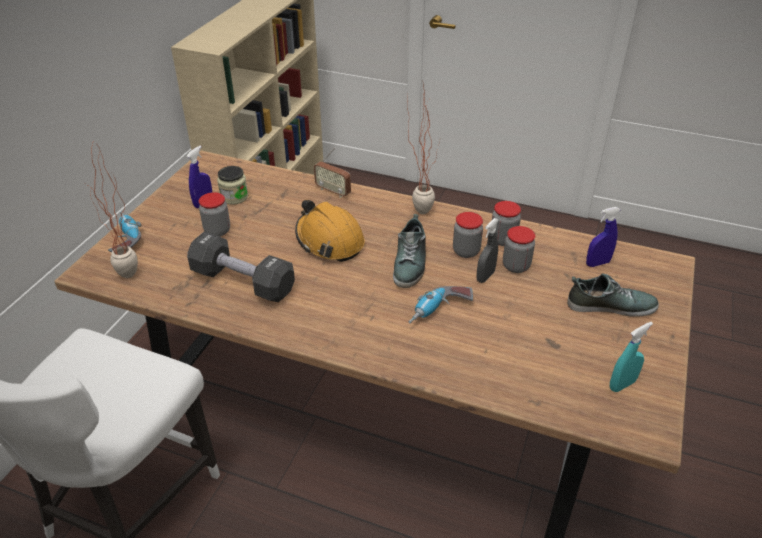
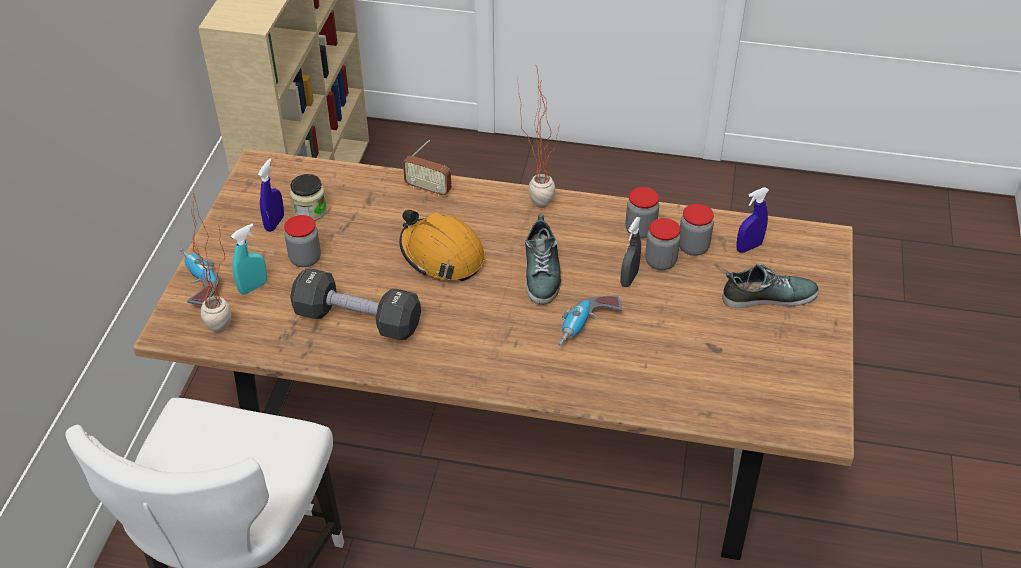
camera: 10 degrees left, 5 degrees up
(466, 251) = (601, 250): jar -> jar (693, 247)
(622, 385) = (790, 383): turquoise spray bottle -> turquoise spray bottle (253, 287)

